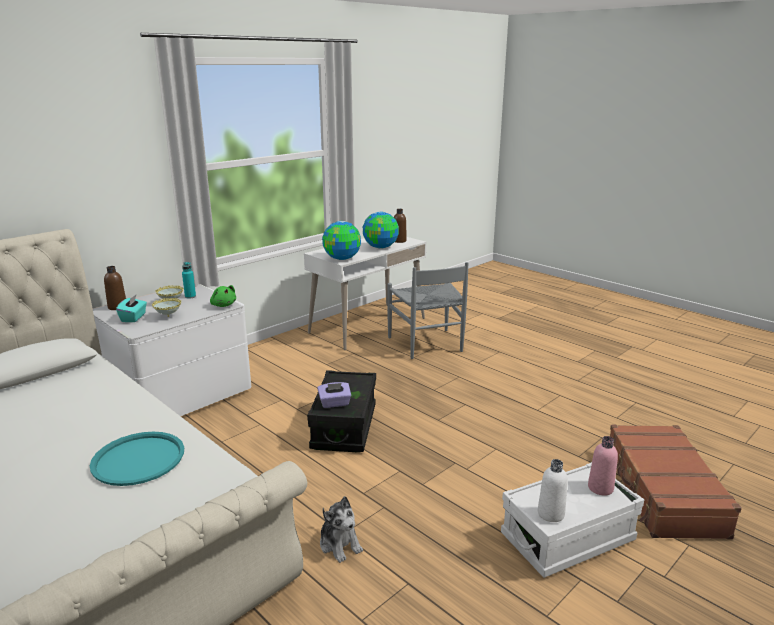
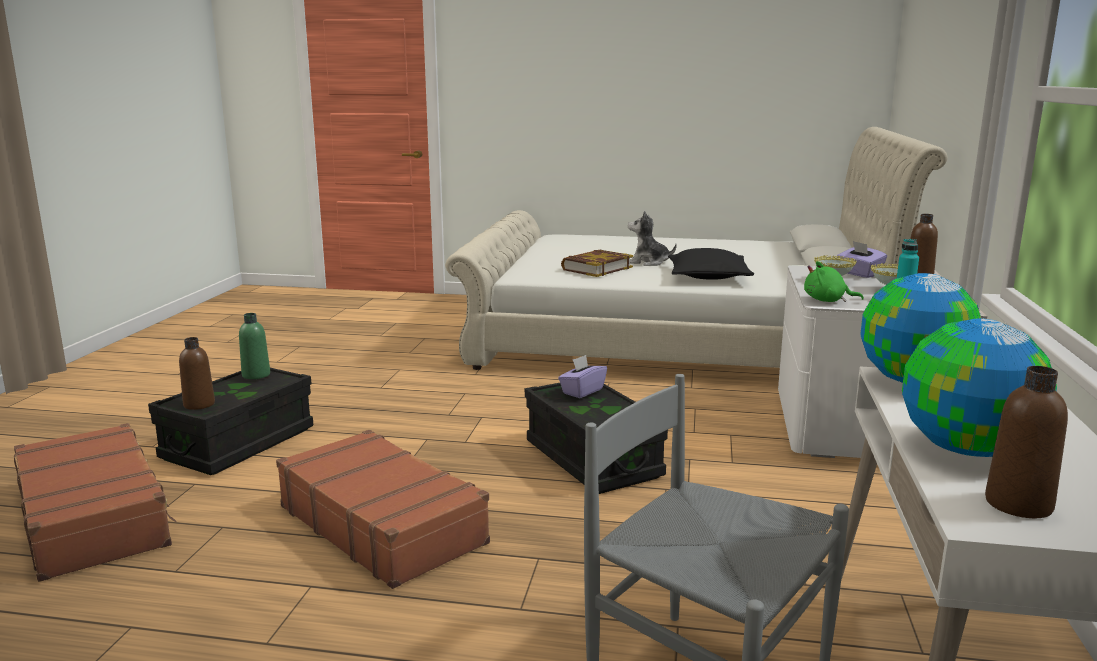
camera: 145 degrees right, 5 degrees down
(100, 406) = (708, 277): none -> black pillow
(134, 318) = (859, 274): turquoise tissue box -> purple tissue box
(138, 459) = (596, 268): turquoise tray -> book
(340, 544) = (459, 388): plush toy -> plush toy (648, 262)
(491, 428) = (382, 524): none -> brown suitcase
(550, 514) = (256, 375): white bottle -> green bottle
(567, 538) = (239, 443): white storage box -> black storage box
(600, 488) = (199, 404): pink bottle -> brown bottle

